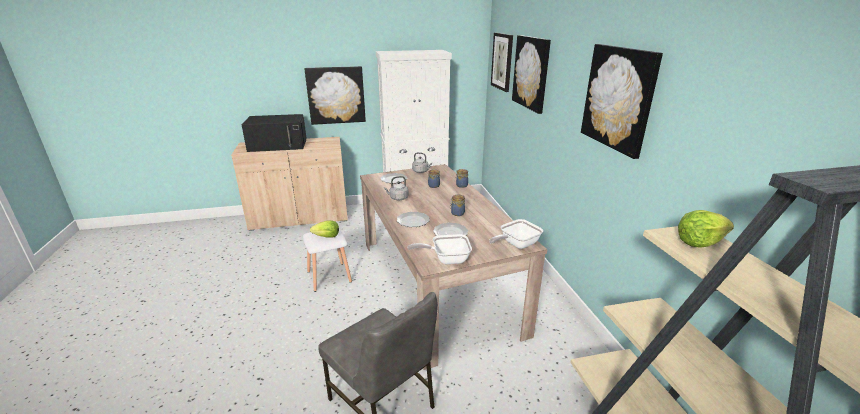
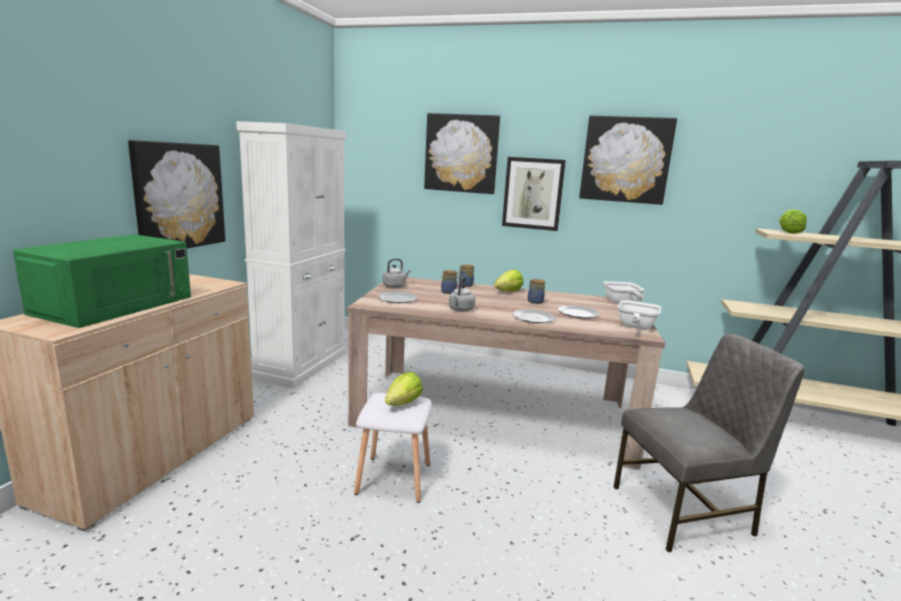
camera: 60 degrees left, 10 degrees down
(278, 145) = (115, 304): black microwave -> green microwave
(469, 200) = (508, 292): none -> lettuce
(502, 61) = (382, 147): picture -> picture (533, 193)

